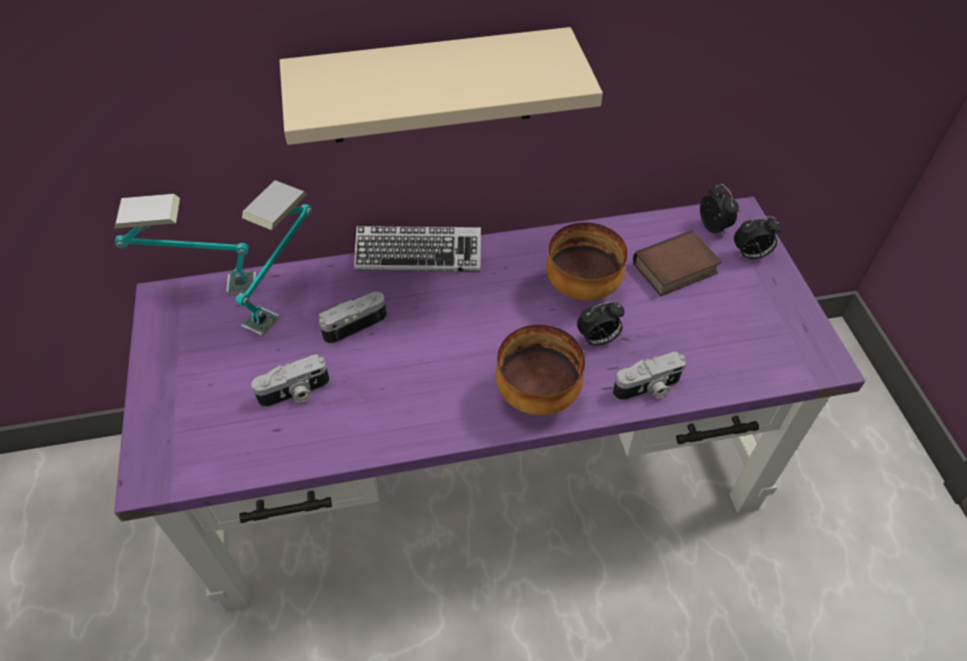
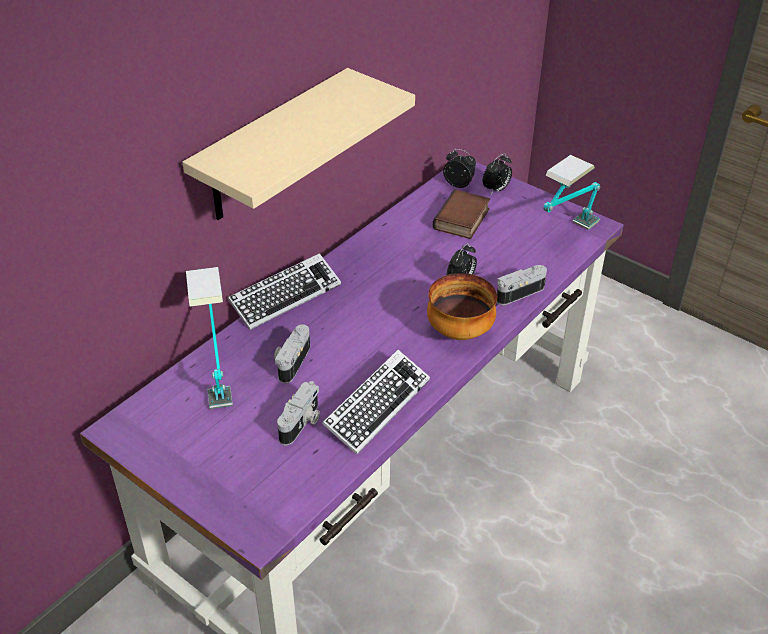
camera: 40 degrees left, 10 degrees down
(200, 288) = (141, 405): table lamp -> table lamp (567, 236)
(374, 421) = (376, 406): none -> keyboard
(581, 287) = (417, 259): bowl -> none
(648, 388) = (518, 292): camera -> camera turned 150 degrees counterclockwise

